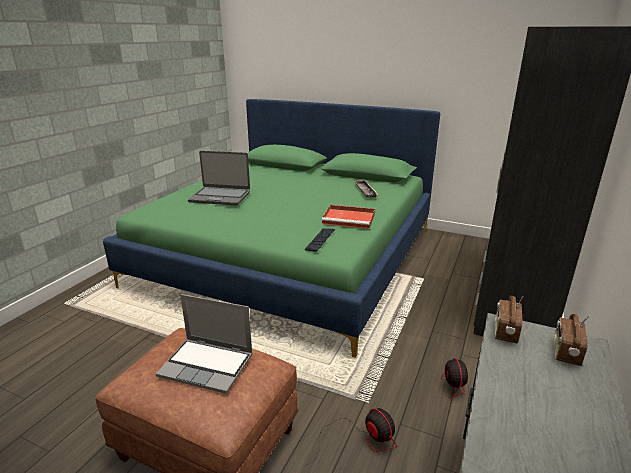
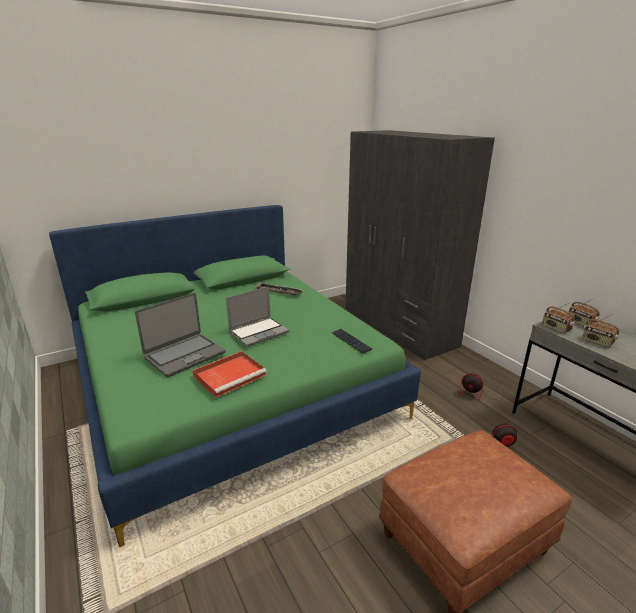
camera: 55 degrees left, 0 degrees up
(208, 365) = (476, 468): laptop -> laptop (259, 332)
(350, 219) = (326, 317): red tray -> red tray (230, 375)
(516, 374) = (597, 342): none -> radio

